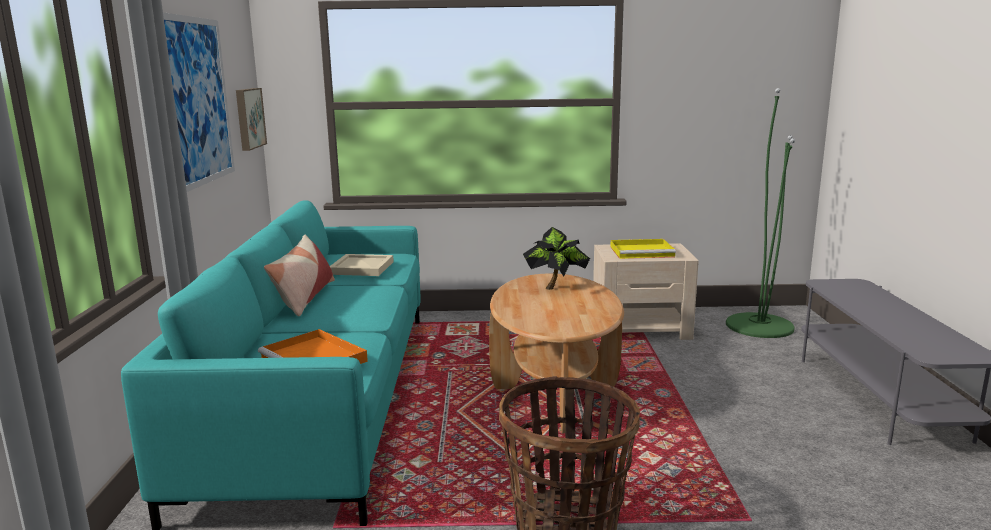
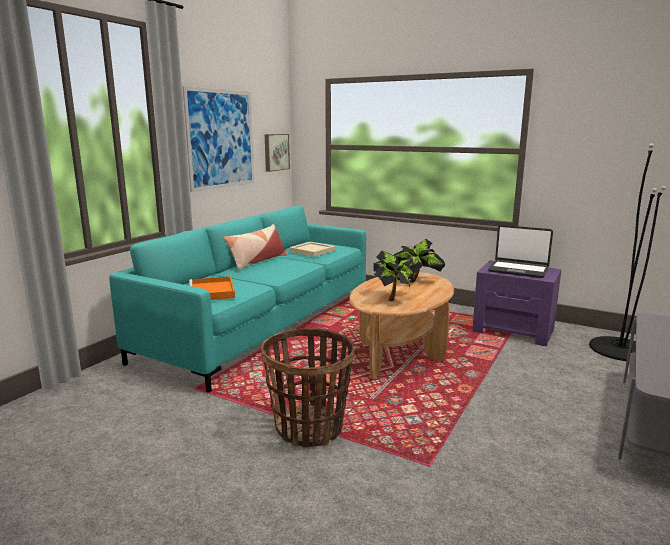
camera: 30 degrees right, 0 degrees up
(563, 315) = (393, 298): none -> potted plant
(641, 328) = (514, 330): beige nightstand -> purple nightstand
(643, 252) = (518, 270): yellow tray -> laptop
(759, 326) = (620, 349): green floor lamp -> black floor lamp

